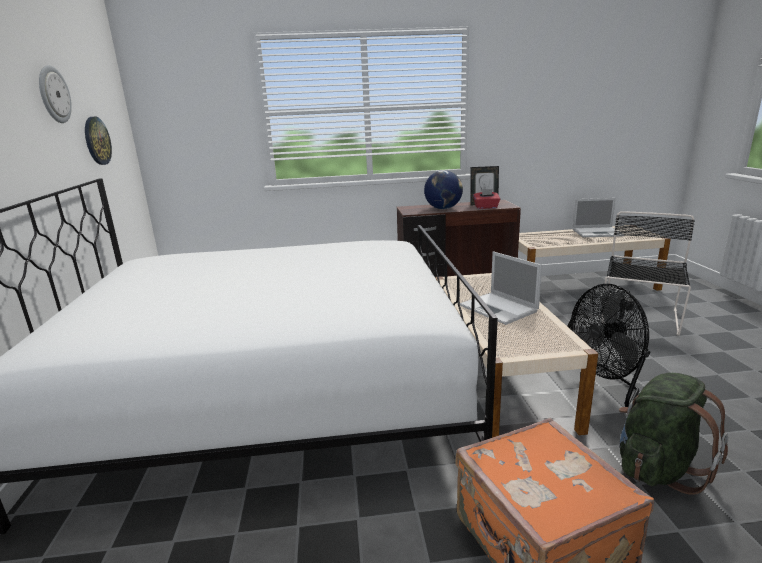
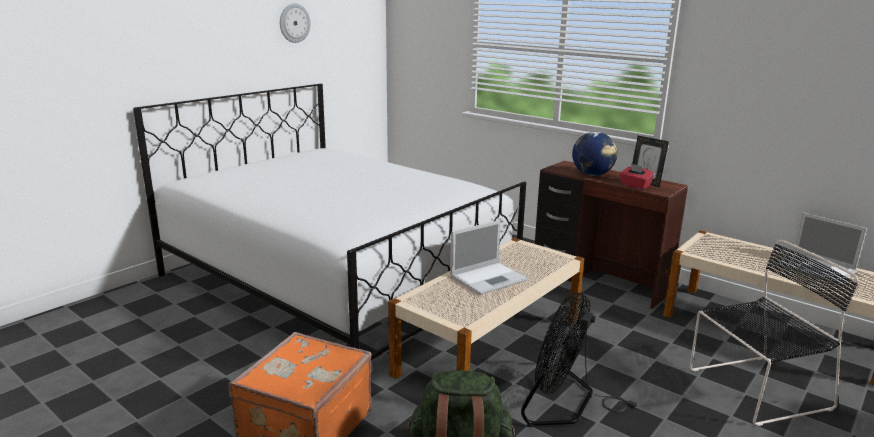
camera: 45 degrees right, 0 degrees up
(97, 141) = (333, 55): wall clock -> none
(499, 309) = (489, 278): laptop -> laptop turned 135 degrees counterclockwise

